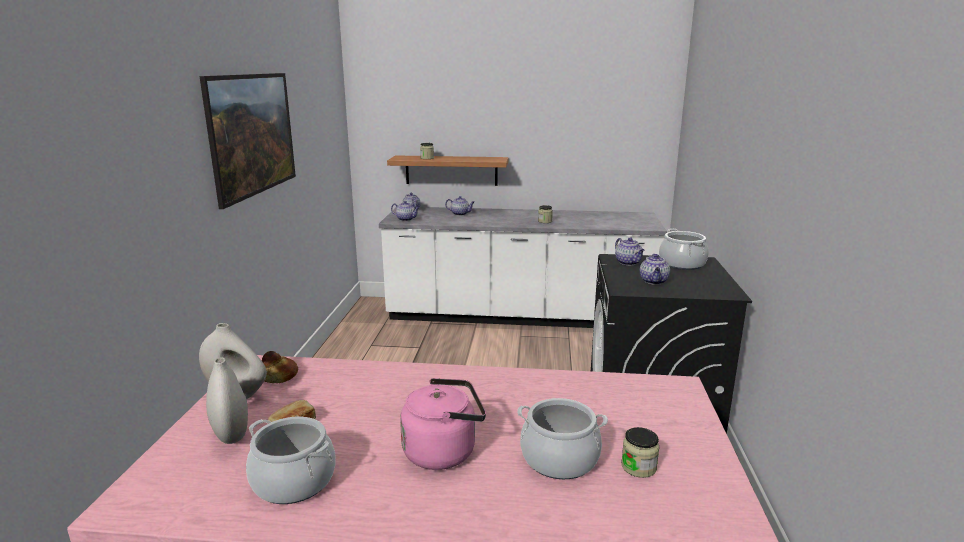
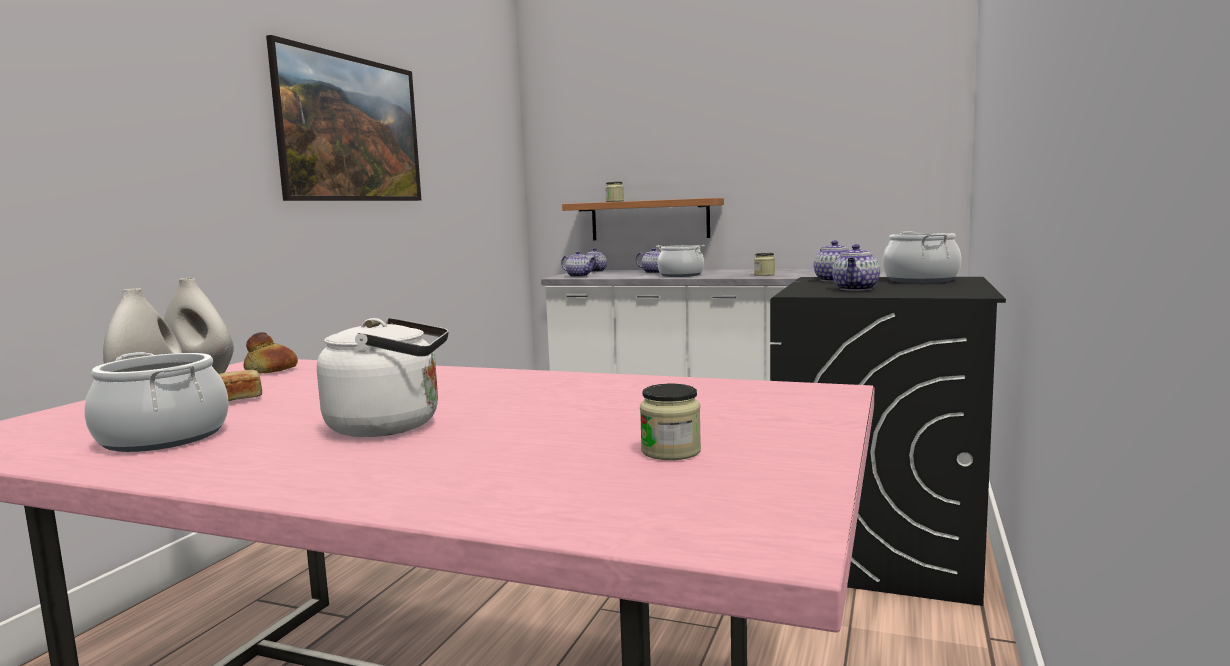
camera: 15 degrees right, 10 degrees down
(444, 451) = (392, 426): pink kettle -> white kettle
(559, 459) = (551, 439): cooking pot -> cooking pot (681, 275)

